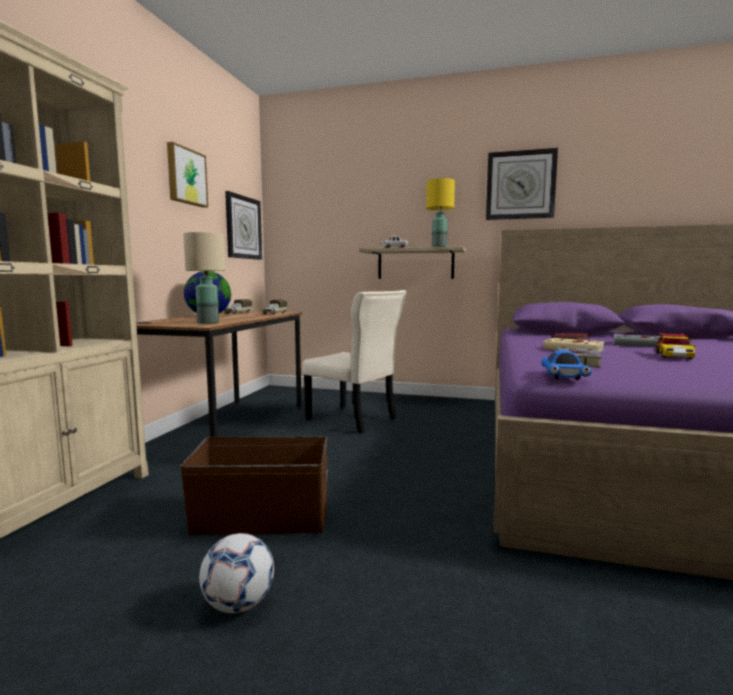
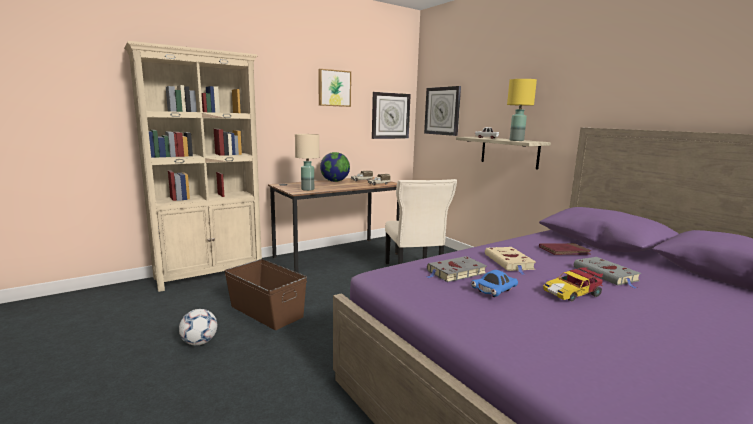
camera: 40 degrees right, 5 degrees up
(520, 185) = (608, 80): wall clock -> wall clock (442, 111)
(563, 376) = (388, 279): blue toy car -> blue toy car (494, 291)

